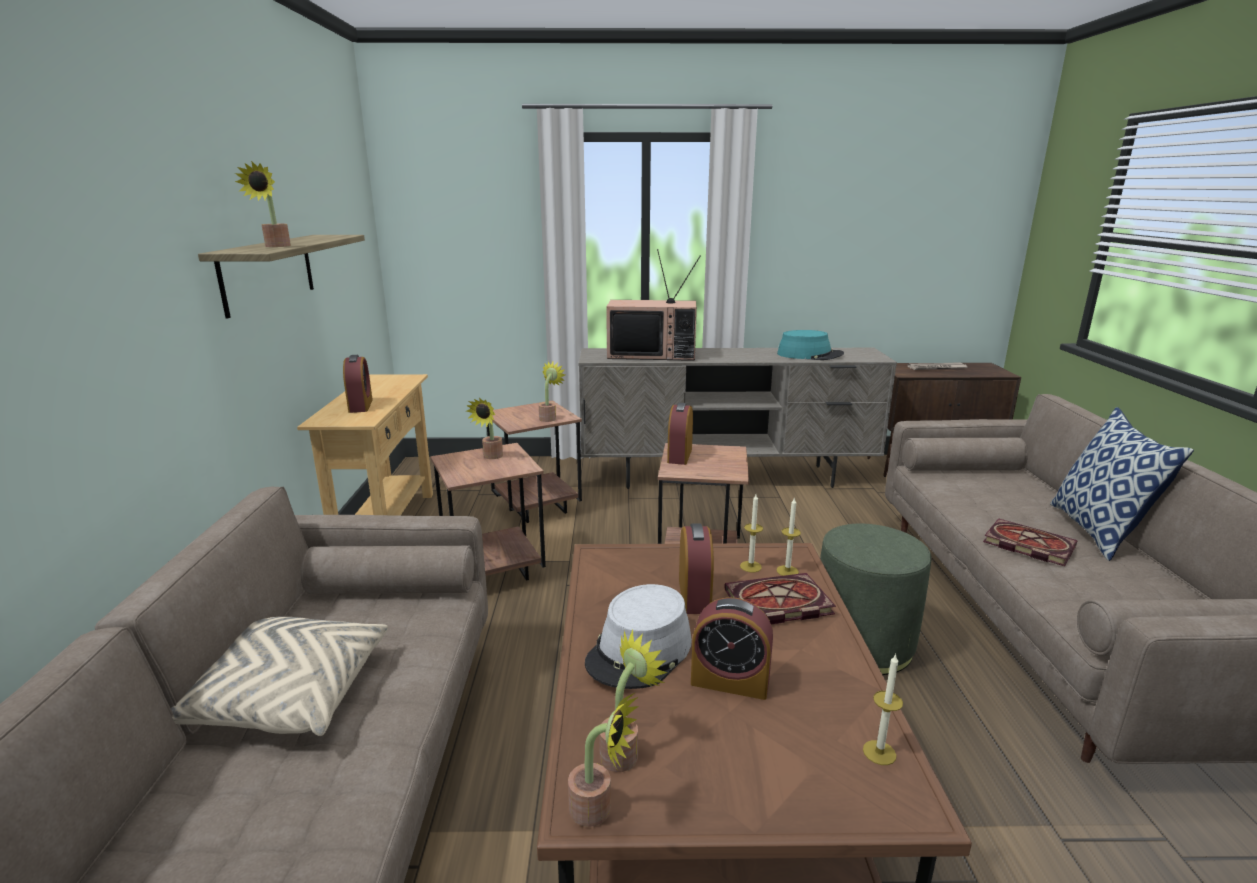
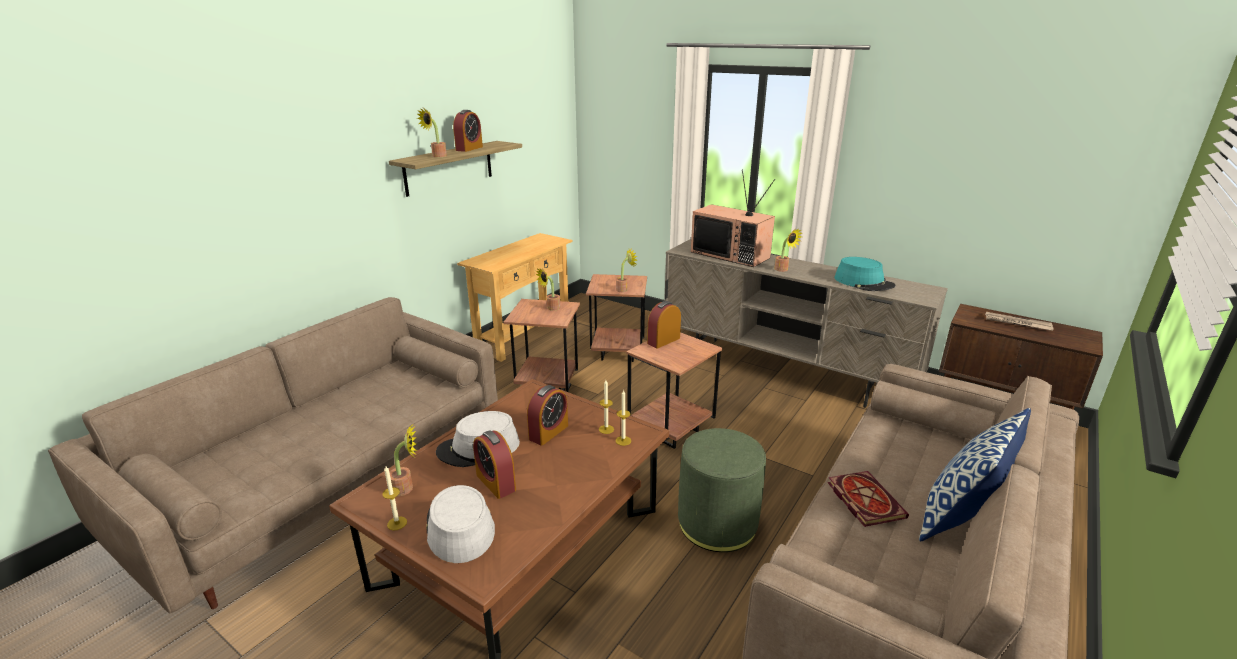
camera: 35 degrees right, 5 degrees up
(287, 696) = (342, 406): beige pillow -> none
(360, 406) = (504, 256): alarm clock -> alarm clock (469, 148)
(598, 811) = (364, 504): potted plant -> potted plant (783, 270)
(776, 604) = (583, 456): book -> none
(780, 761) = (459, 527): none -> grey hat
(879, 752) = (509, 549): candle -> candle (397, 523)

